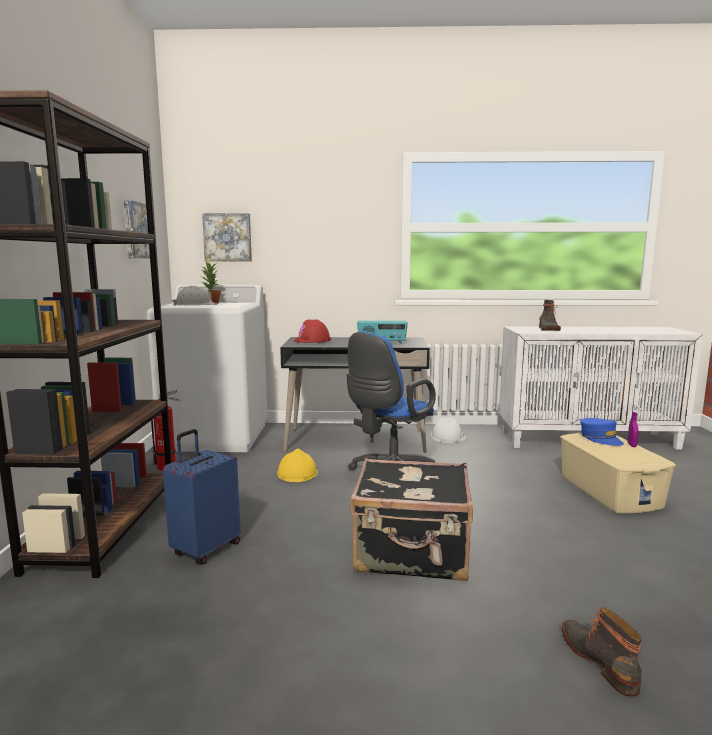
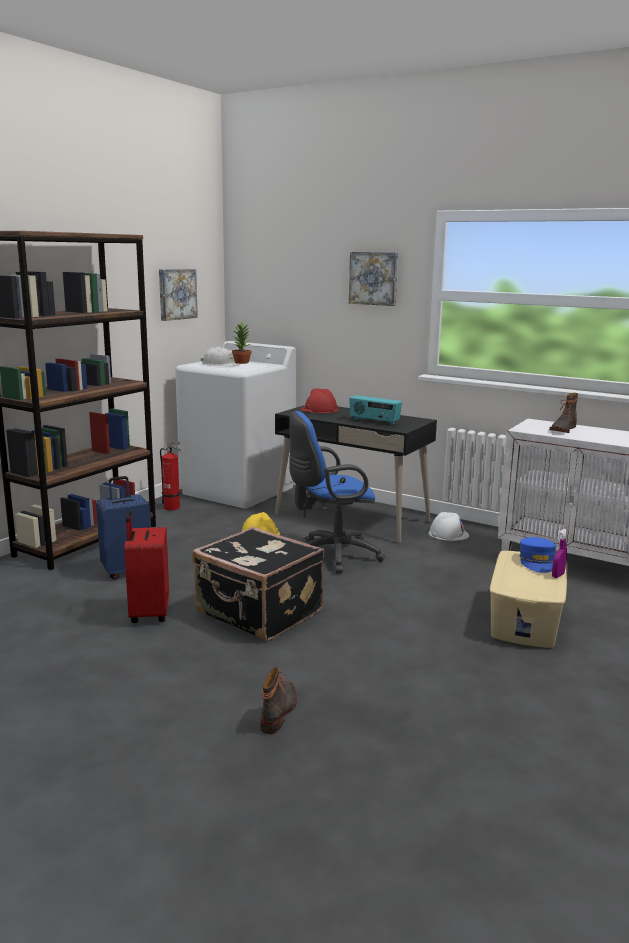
camera: 30 degrees right, 5 degrees up
(228, 237) = (271, 297): picture -> picture (374, 278)
(299, 594) = (148, 614): none -> red suitcase

